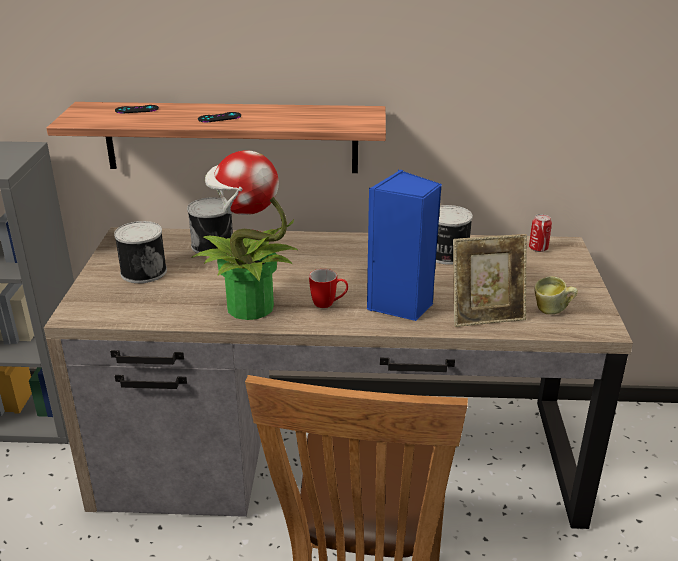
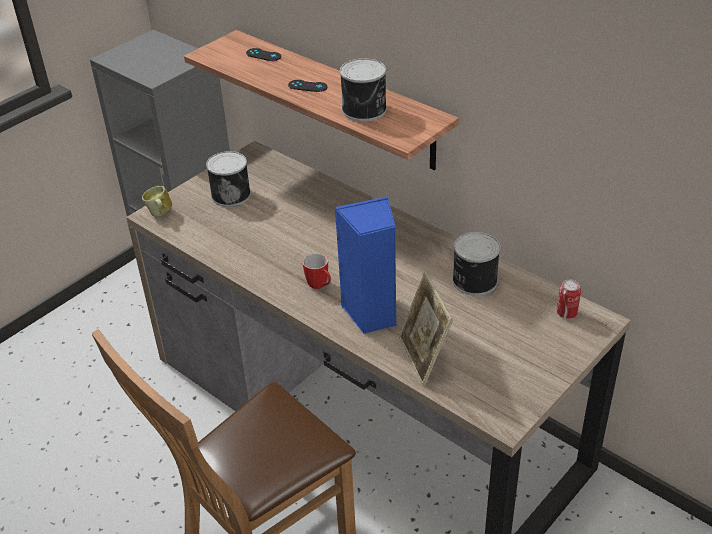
camera: 40 degrees right, 10 degrees up
(214, 245) = (304, 190): can -> can (365, 110)
(248, 307) = (263, 261): potted plant -> none
(486, 316) = (423, 358): picture frame -> picture frame turned 45 degrees clockwise
(552, 311) = (485, 382): mug -> mug (159, 214)

